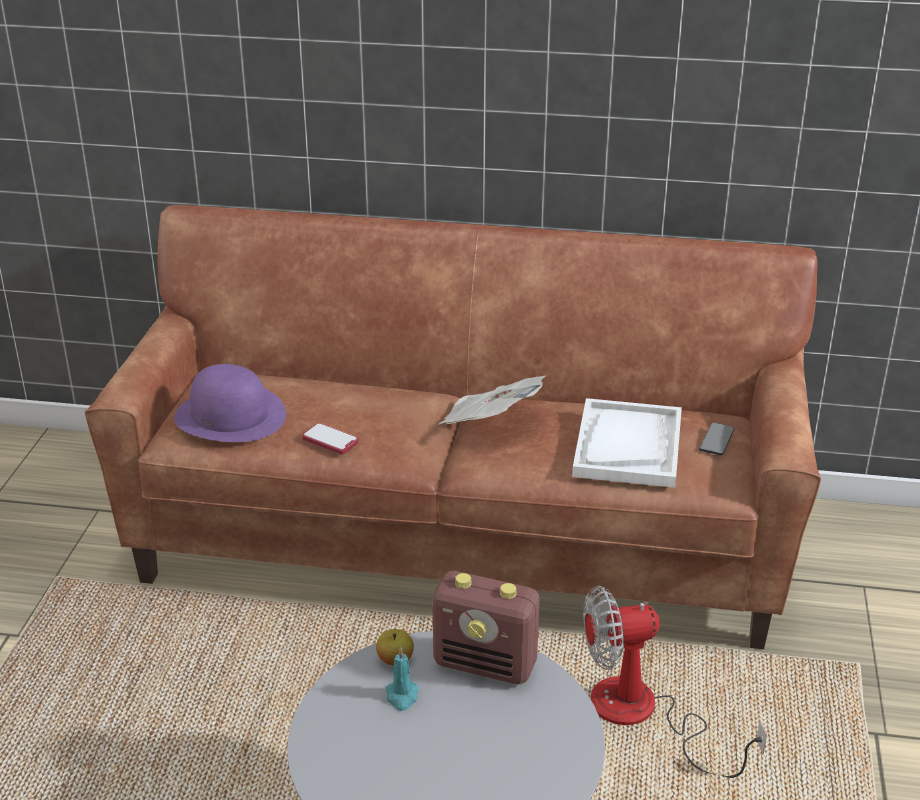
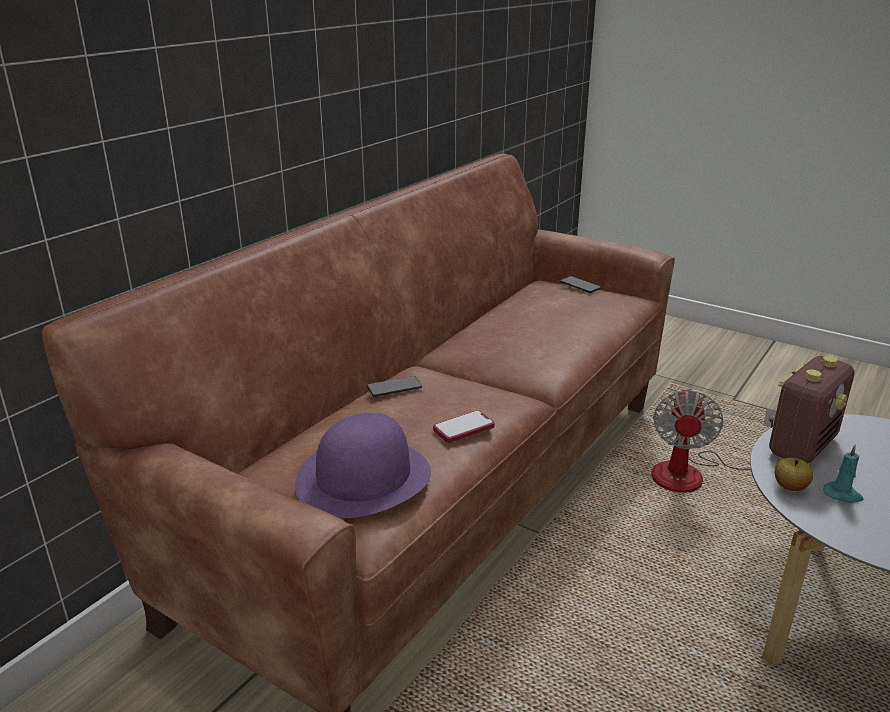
camera: 65 degrees left, 5 degrees down
(384, 392) = (394, 387): none -> phone
(490, 424) = (484, 356): newspaper -> none
(627, 446) = (569, 311): white tray -> none

